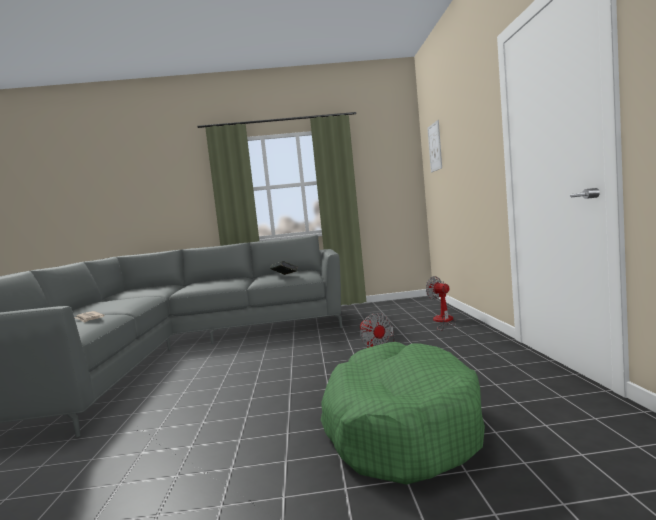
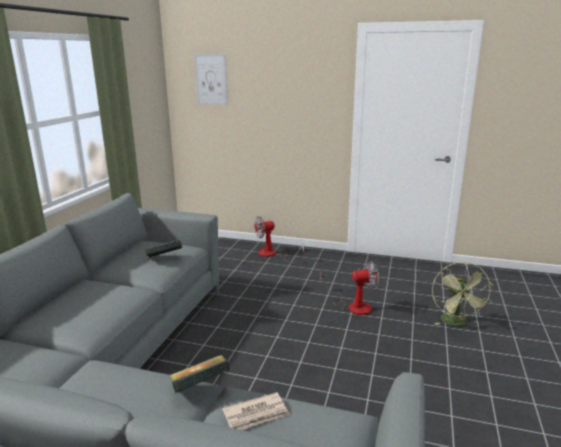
camera: 70 degrees left, 15 degrees up
(121, 308) = (200, 388): none -> book
(400, 426) = (457, 323): green dog bed -> green fan

